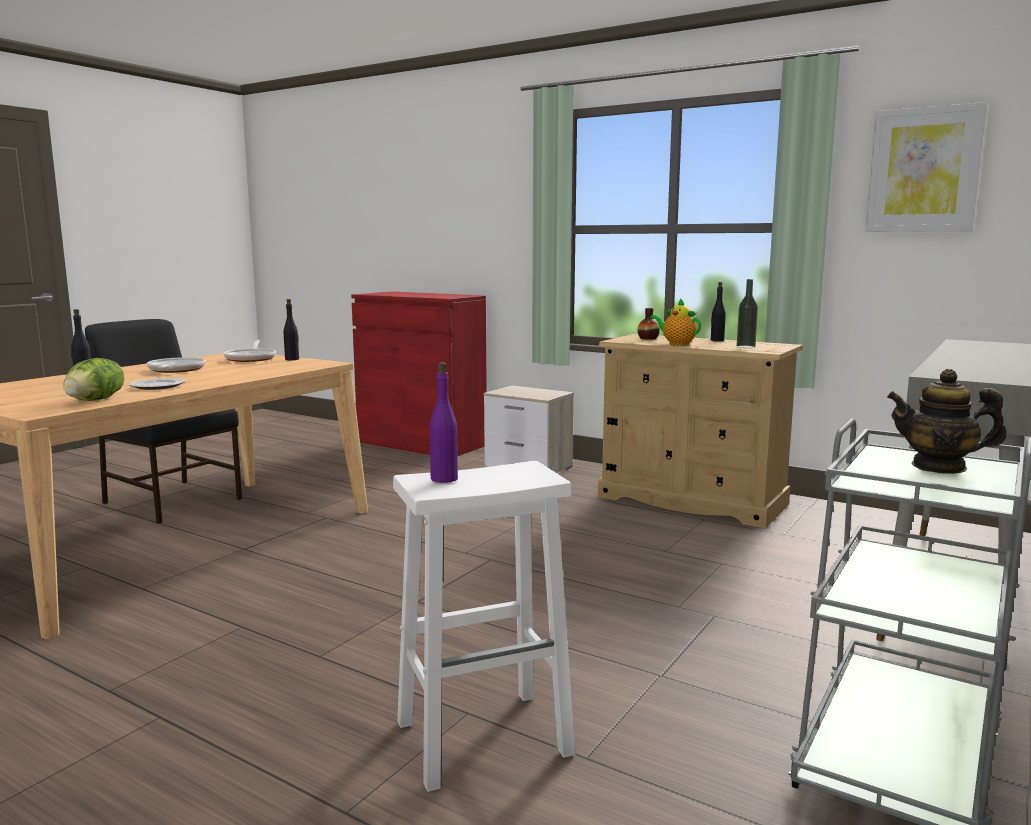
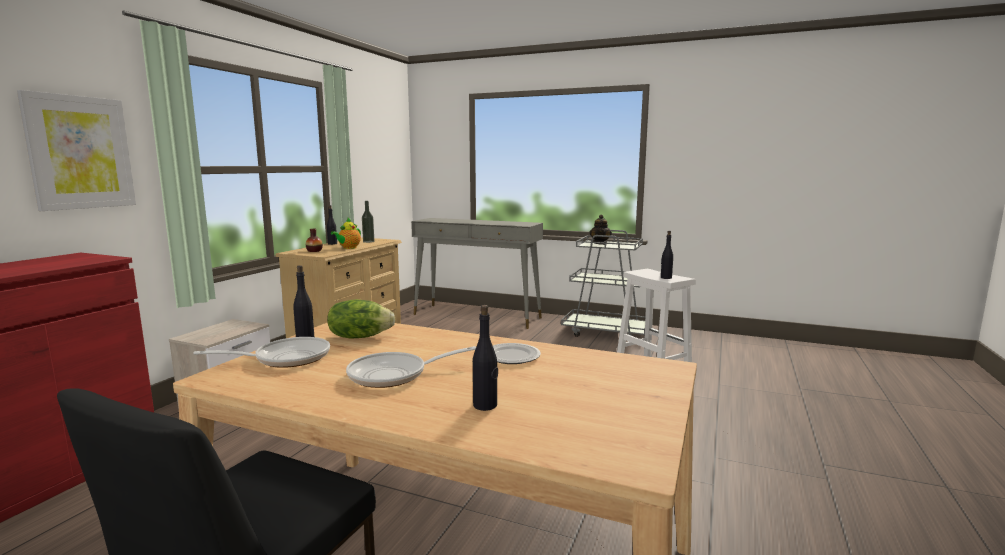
camera: 100 degrees left, 0 degrees up
(96, 400) = (597, 361): lettuce -> lettuce (360, 336)
(444, 479) = (666, 278): purple bottle -> black bottle
(923, 170) = (367, 139): picture -> picture (80, 152)

